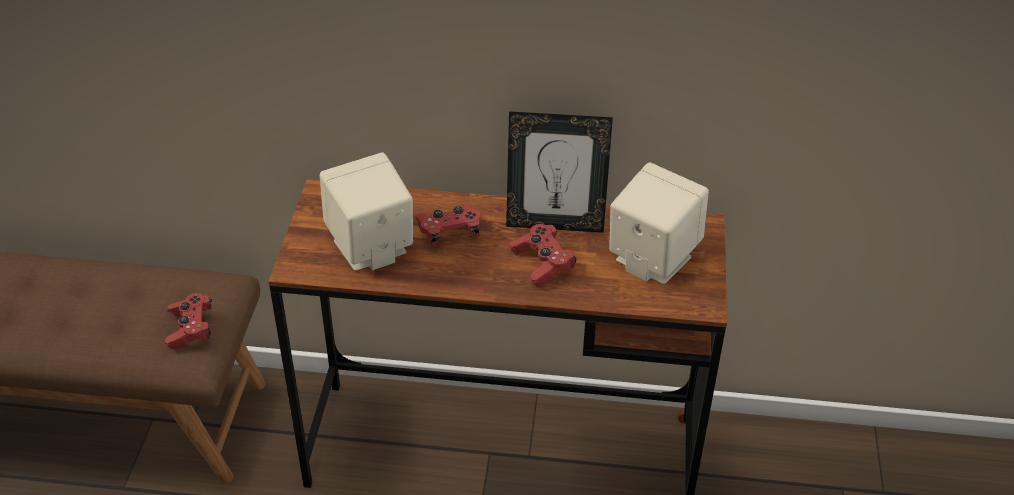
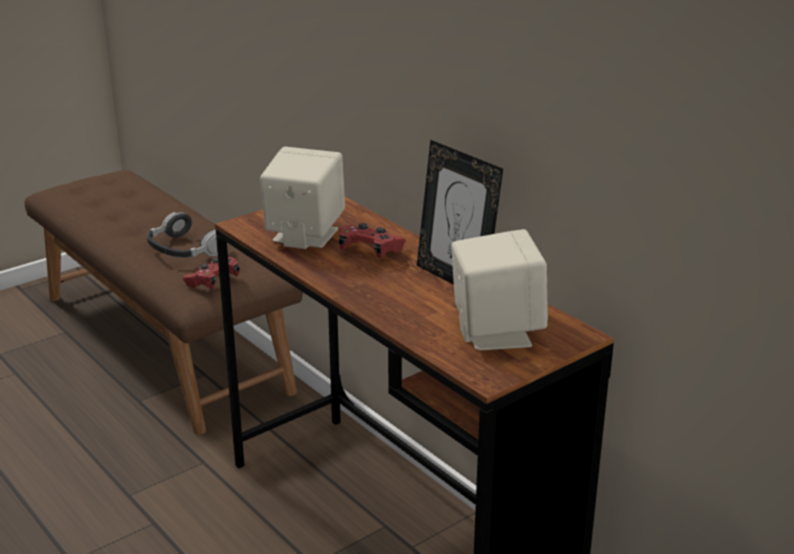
camera: 45 degrees right, 15 degrees down
(103, 308) = (184, 249): none -> headphones
(542, 263) = (404, 295): red game controller -> none

